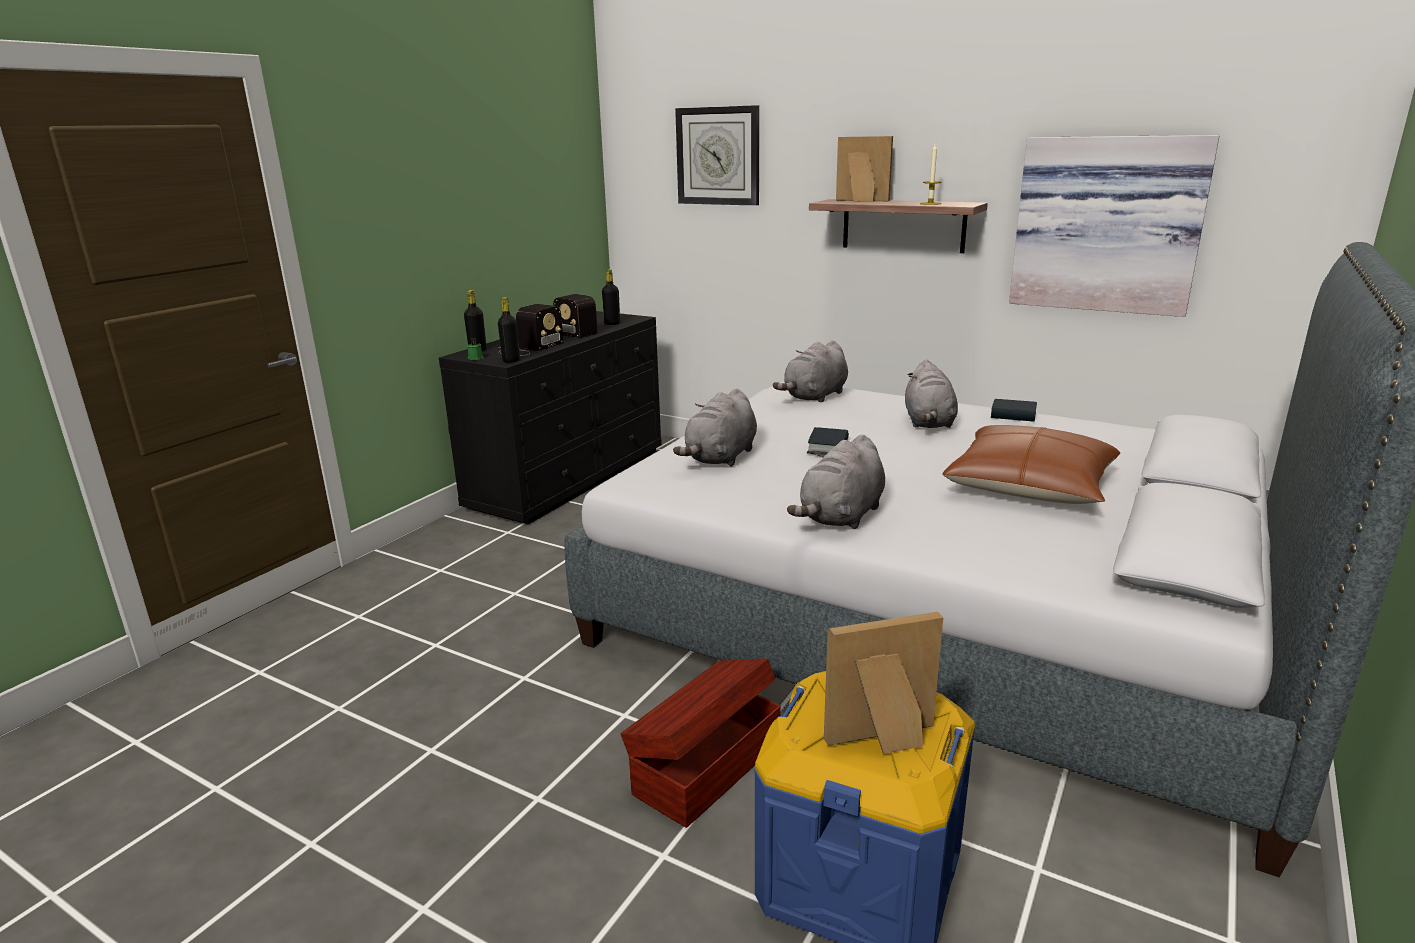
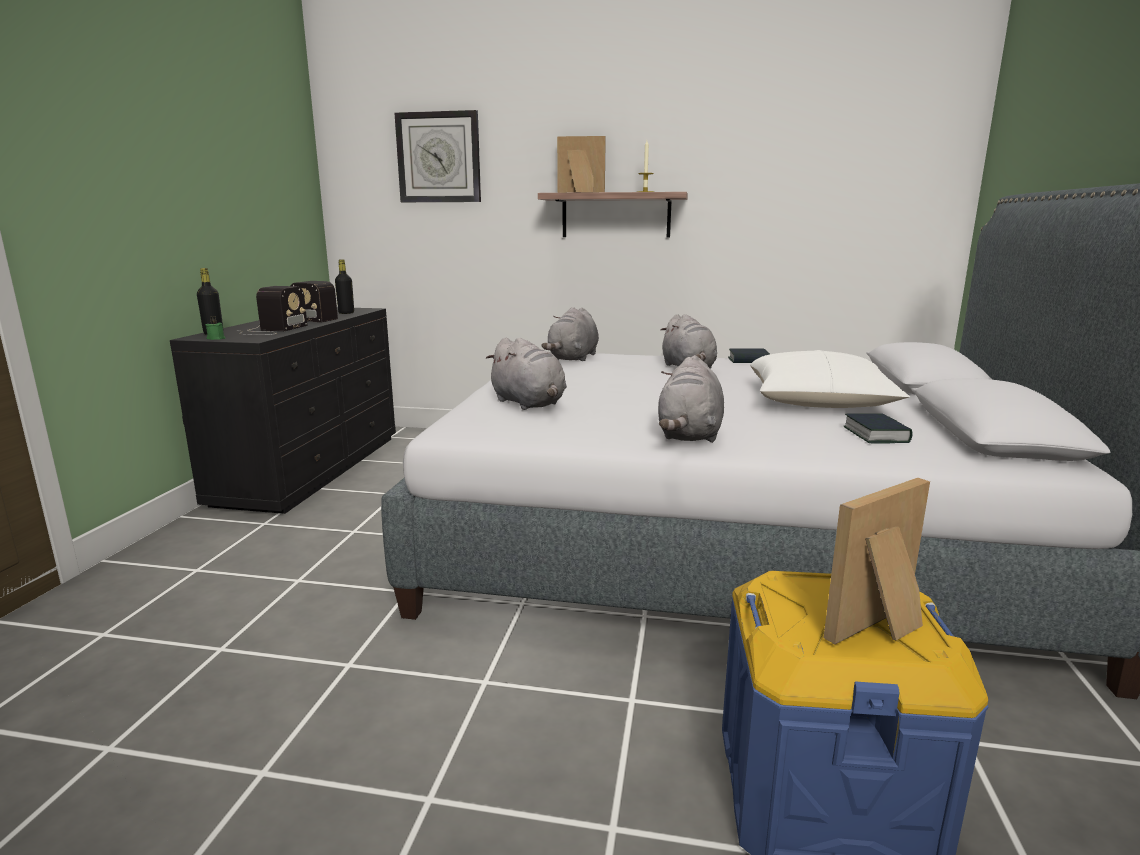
camera: 20 degrees left, 5 degrees down
(511, 360) = (259, 338): black bottle -> none
(705, 767) = (602, 717): brown storage box -> none
(721, 458) = (529, 404): grey plush toy -> grey plush toy turned 45 degrees counterclockwise
(828, 447) = (622, 389): book -> book (876, 435)
(1030, 486) = (819, 401): brown pillow -> white pillow
(1107, 224) = (784, 209): picture -> none

